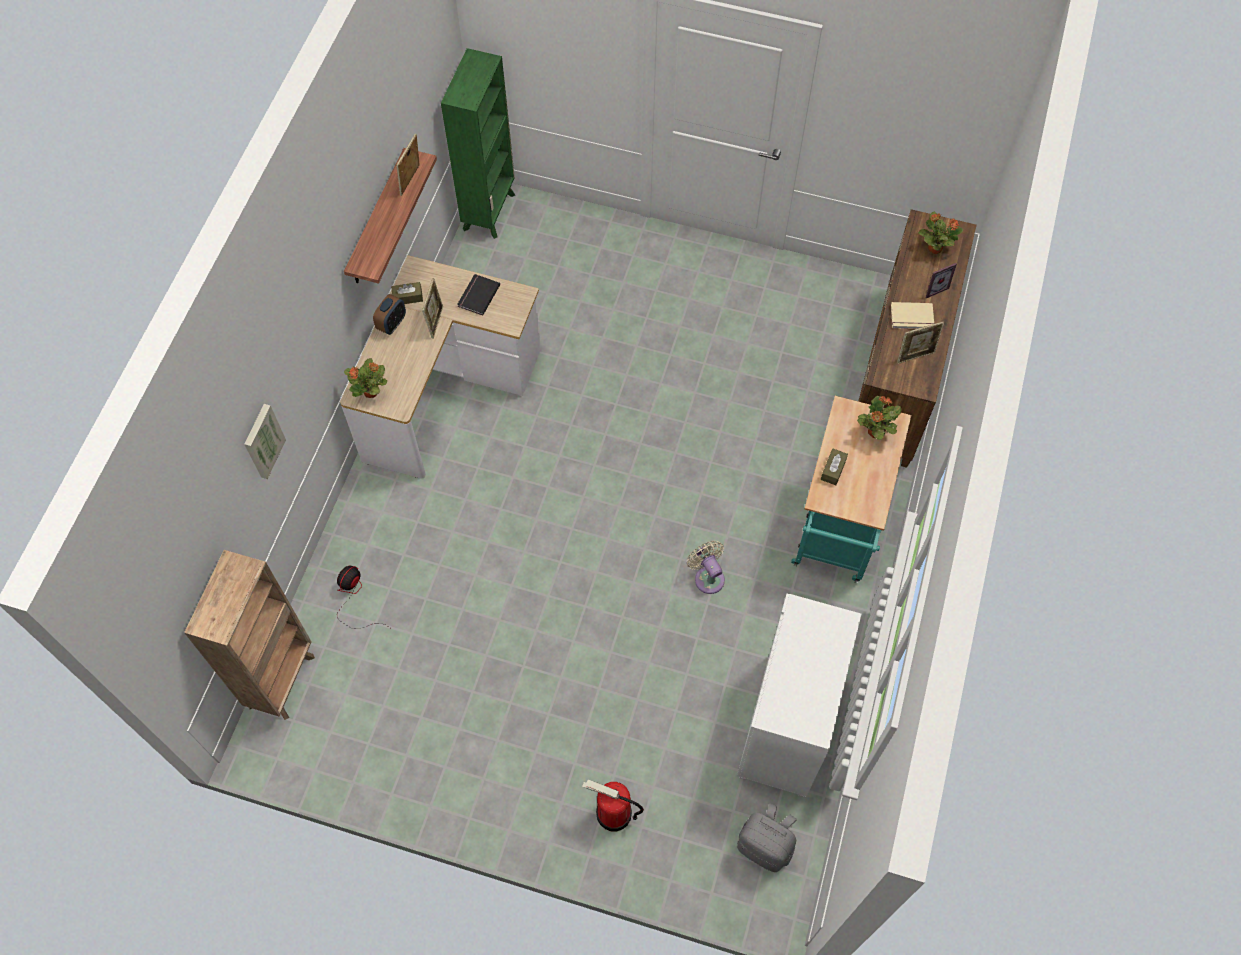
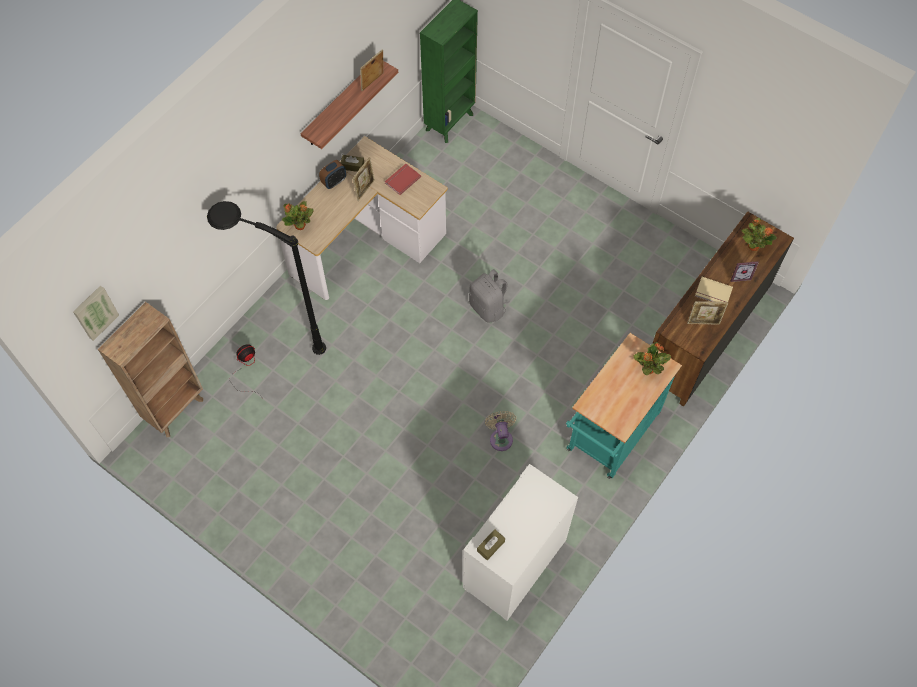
camera: 20 degrees right, 0 degrees up
(262, 441) = (198, 235): picture -> picture (94, 312)
(379, 542) = (278, 335): none -> black floor lamp
(477, 295) = (402, 179): black book -> red book
(613, 814) = (364, 583): fire extinguisher -> none
(766, 845) = (464, 644): grey backpack -> grey backpack (488, 308)
(833, 470) = (605, 386): brown tissue box -> brown tissue box (490, 546)

